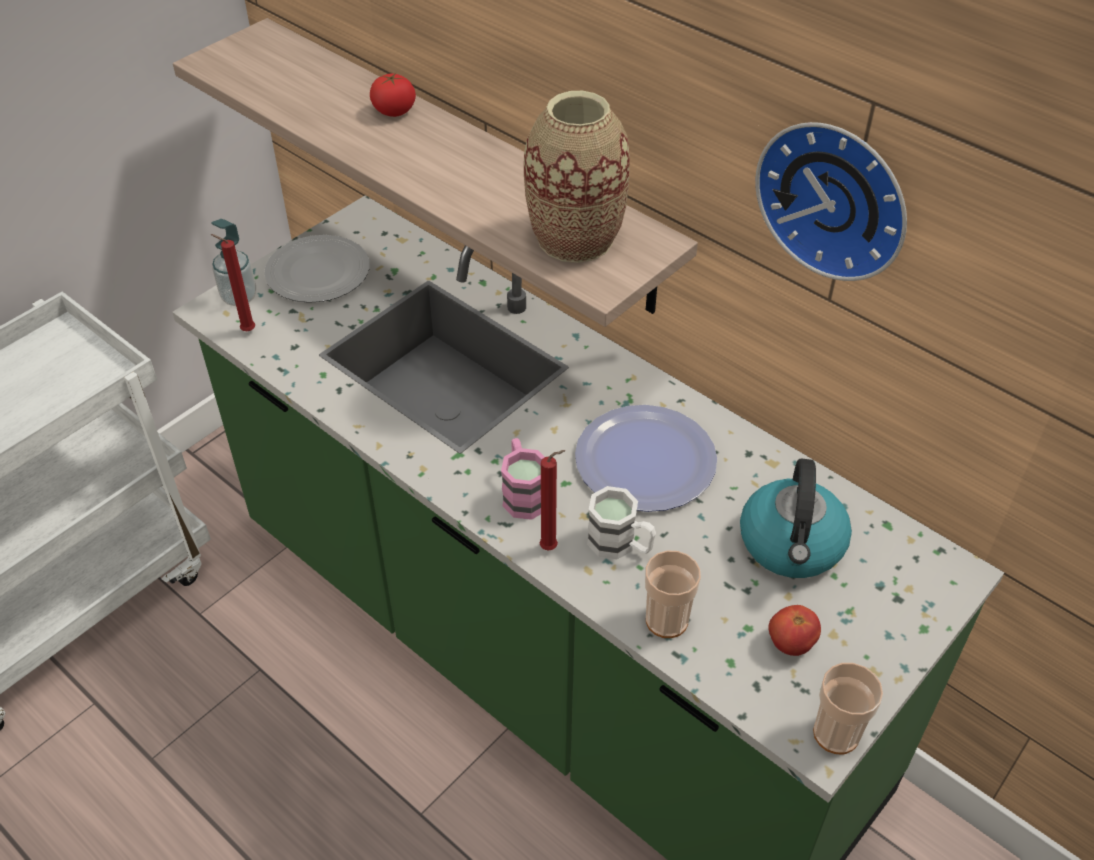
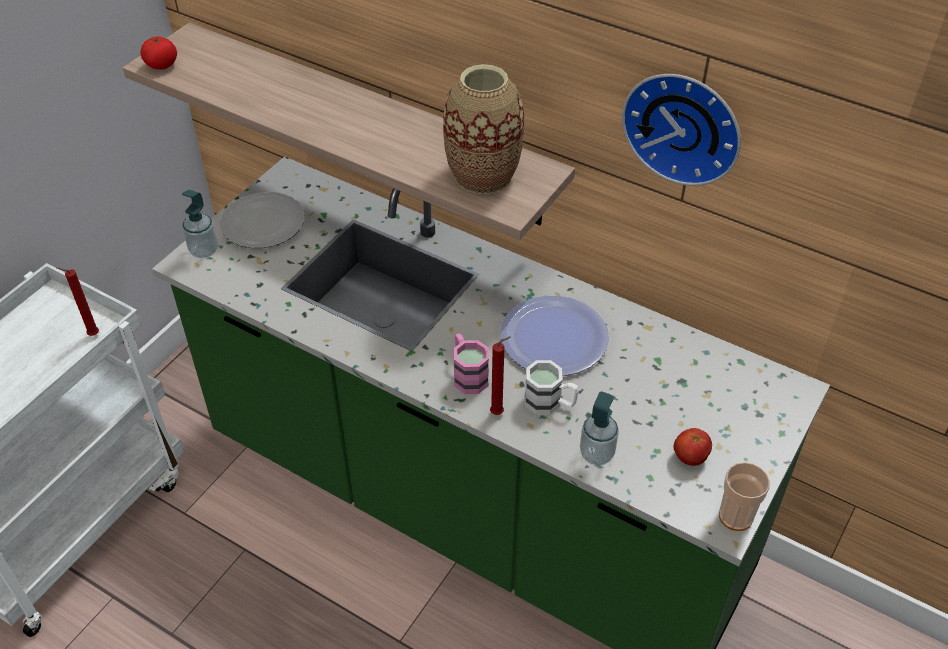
camera: 10 degrees left, 0 degrees up
(246, 331) = (217, 277): red candle -> red candle (92, 335)
(394, 111) = (315, 89): tomato -> tomato (161, 65)
(666, 620) = (596, 454): cup -> soap dispenser
(792, 545) = (675, 386): kettle -> none

